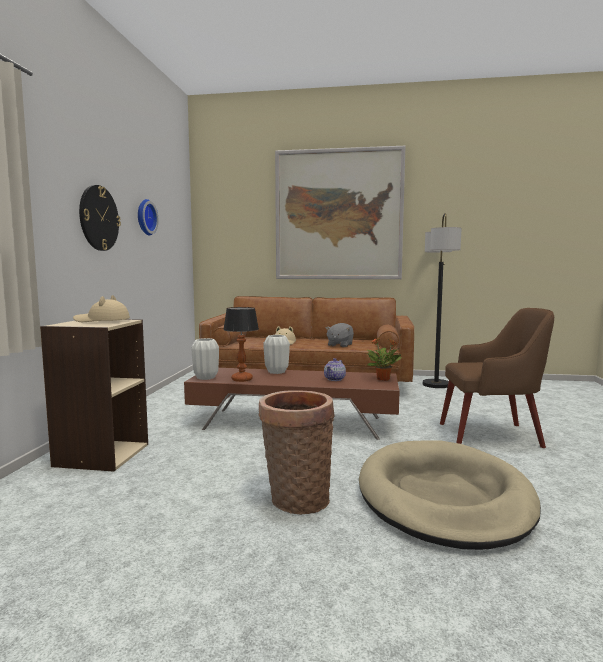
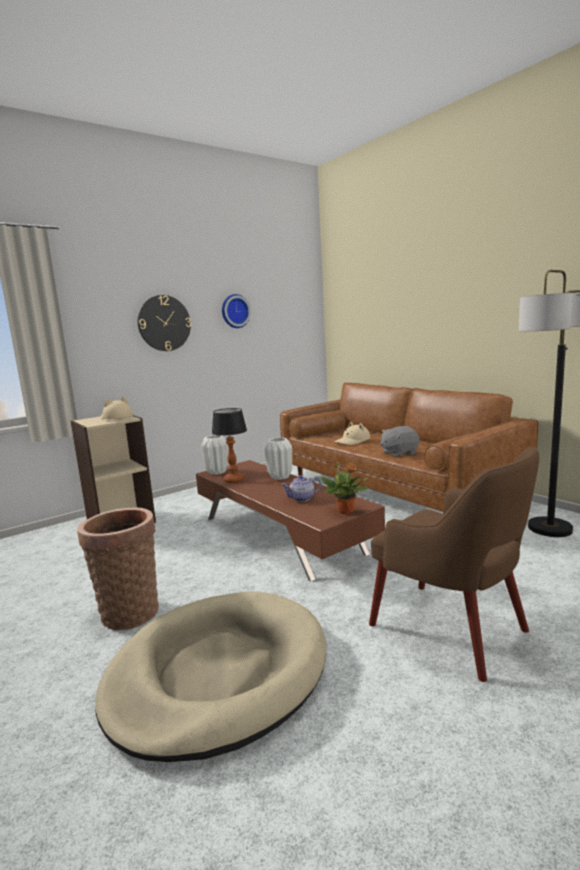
camera: 45 degrees right, 5 degrees up
(338, 215) = (456, 280): picture -> none

